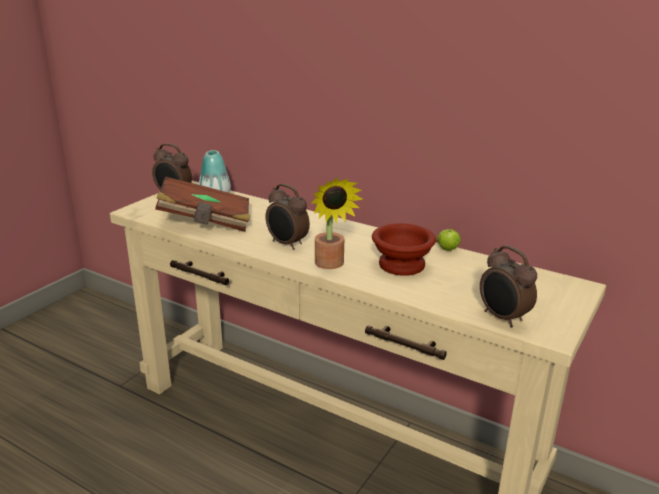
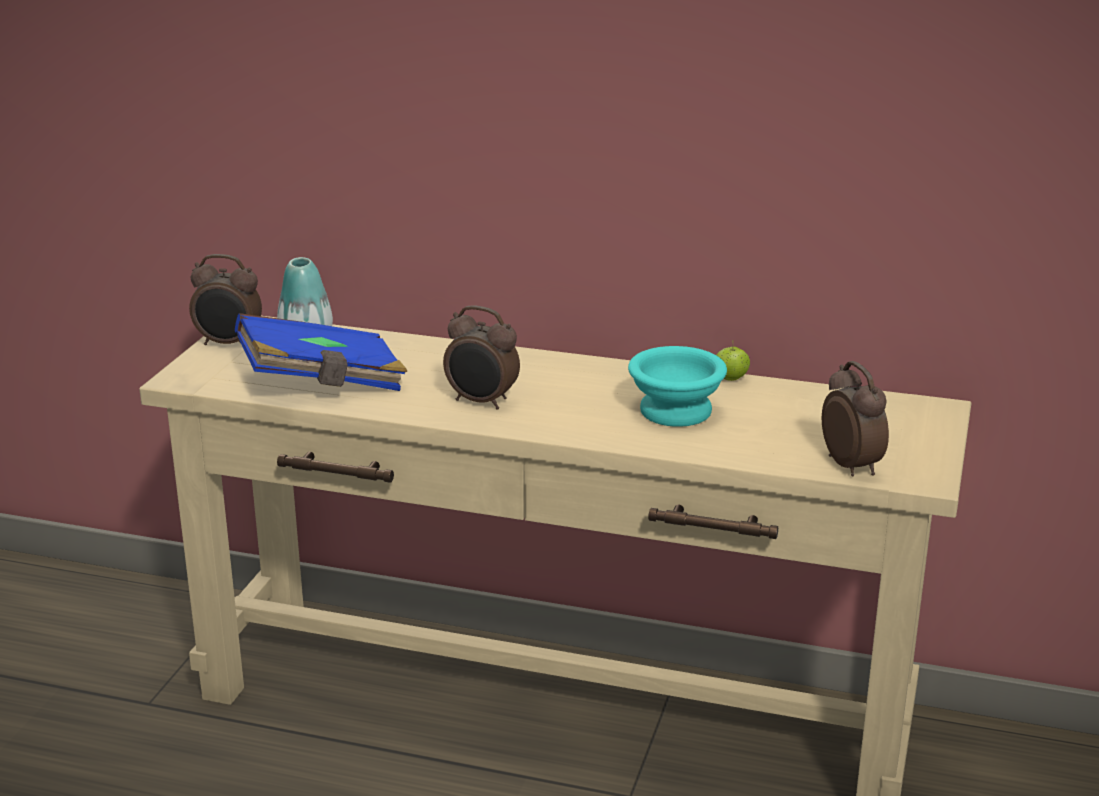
camera: 15 degrees left, 0 degrees up
(206, 222) = (322, 383): brown book -> blue book
(330, 265) = (570, 425): potted plant -> none
(399, 264) = (672, 411): brown bowl -> turquoise bowl
(502, 318) = (852, 466): alarm clock -> alarm clock turned 150 degrees counterclockwise

